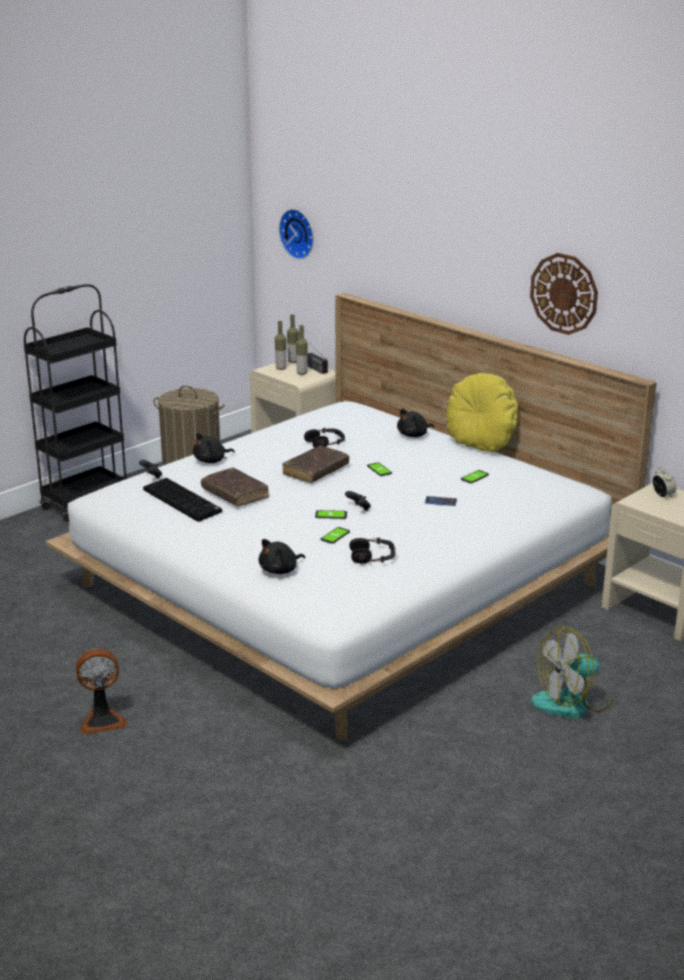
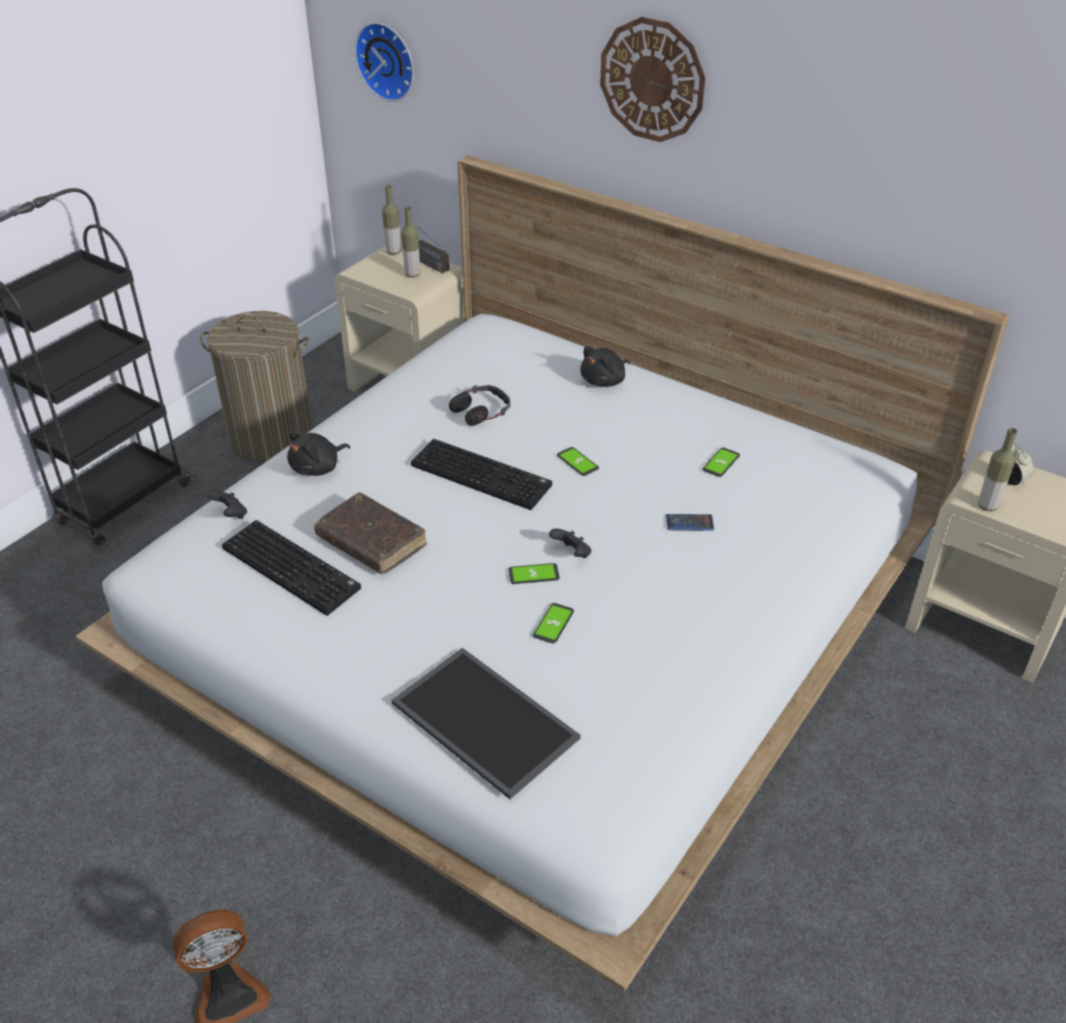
camera: 10 degrees left, 15 degrees up
(280, 570) = (488, 720): black plush toy -> tray
(281, 368) = (379, 267): bottle -> bottle (987, 506)
(315, 471) = (483, 475): brown book -> keyboard
(372, 556) = (625, 666): headphones -> none
(480, 445) = (704, 391): yellow pillow -> none
(564, 293) = (851, 171): wall clock -> wall clock (652, 80)
(572, 702) = (931, 837): fan -> none

